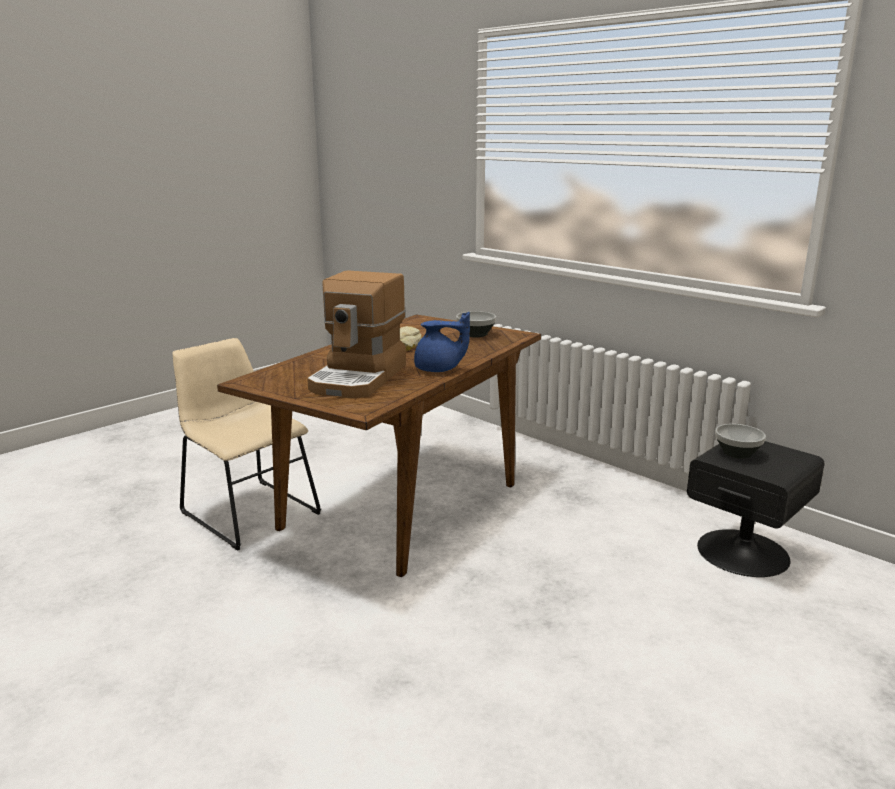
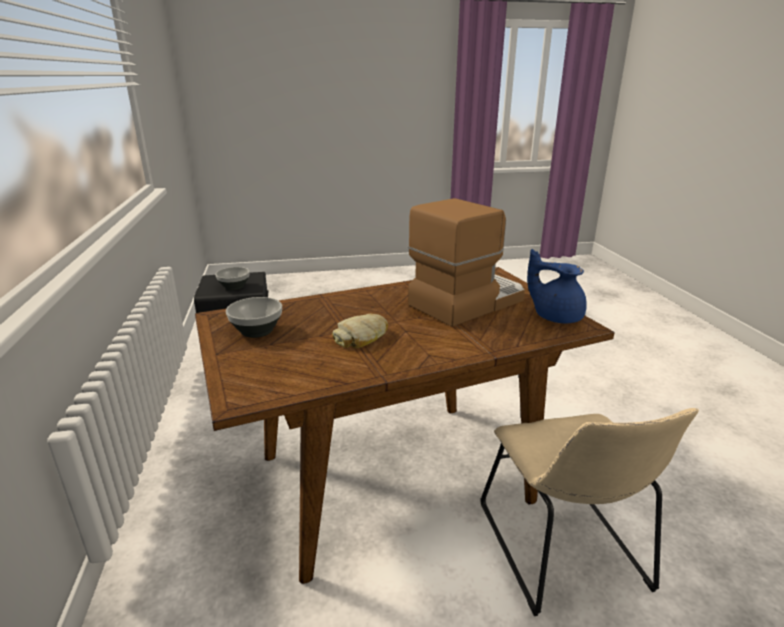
camera: 145 degrees left, 5 degrees up
(439, 369) = (386, 293): blue teapot -> blue teapot (555, 316)

